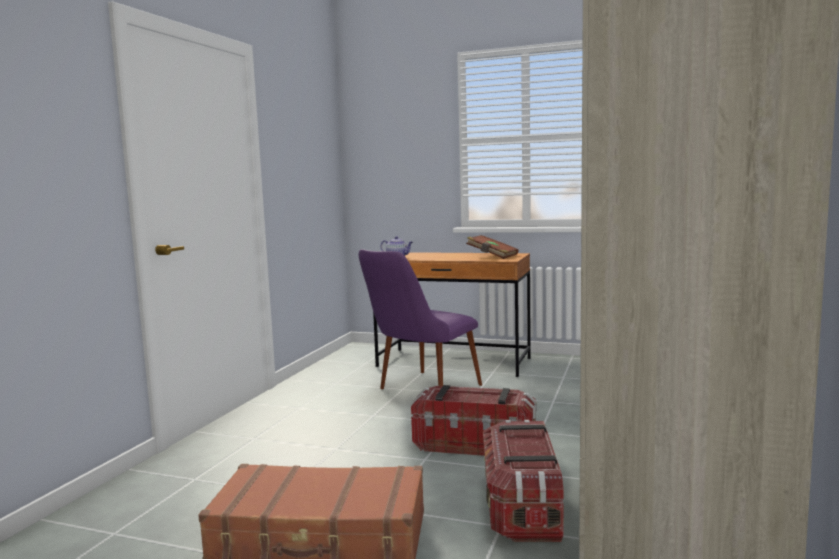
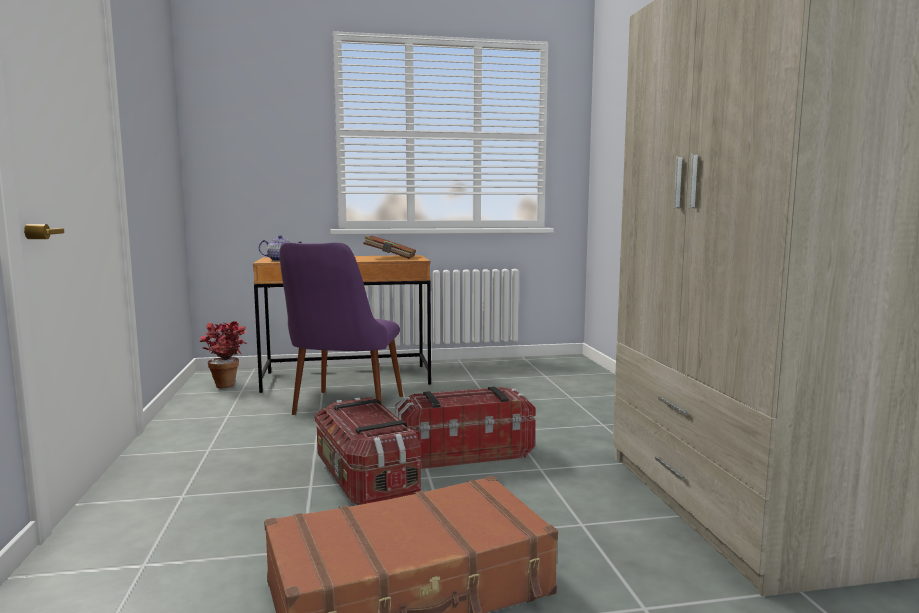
camera: 30 degrees left, 0 degrees up
(361, 356) = (227, 384): none -> potted plant
(521, 506) = (577, 501): storage box -> storage box (365, 480)

